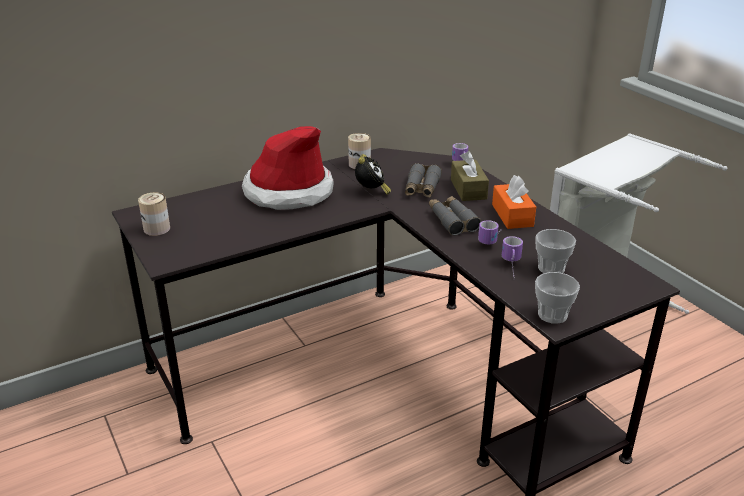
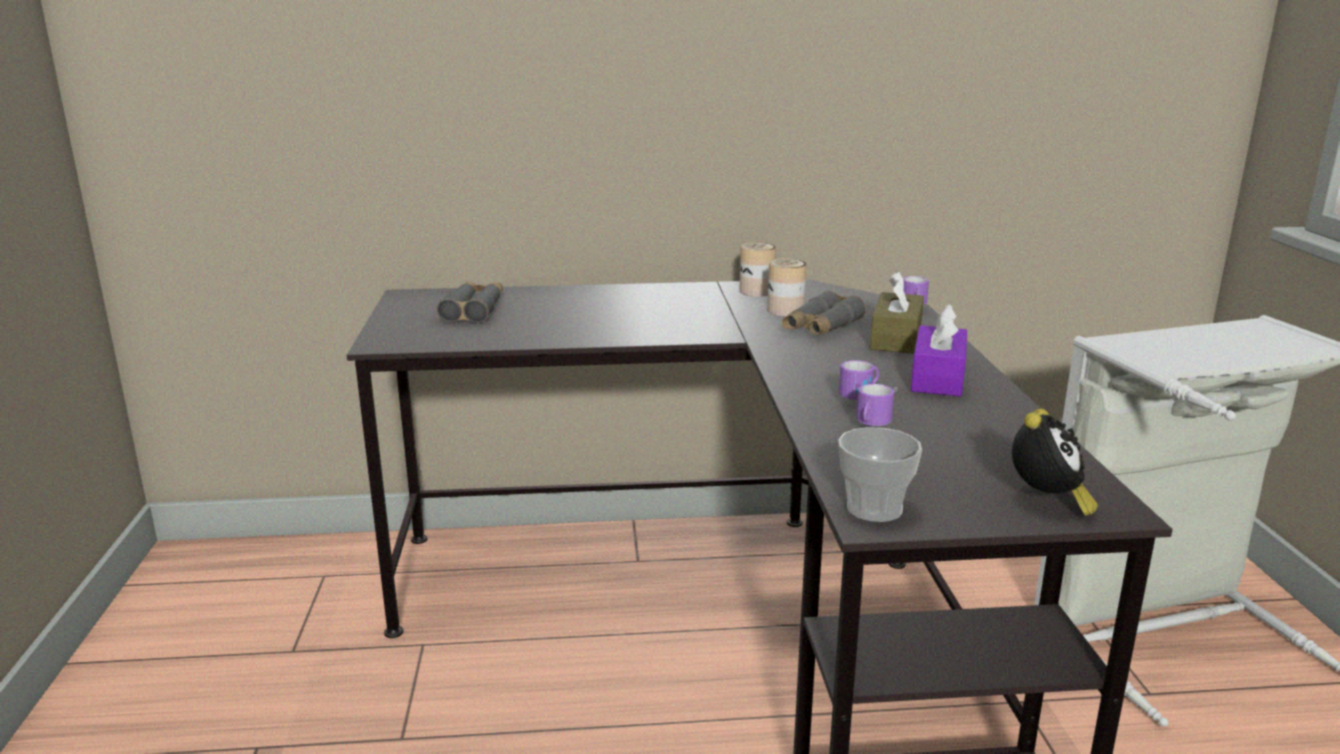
camera: 25 degrees right, 10 degrees down
(157, 229) = (413, 312): can -> can (785, 310)
(288, 192) = (623, 303): hat -> none
(371, 192) = (740, 320): alarm clock -> alarm clock (1047, 502)
(452, 220) = (829, 368): grey binoculars -> grey binoculars (474, 310)
(512, 215) = (937, 378): orange tissue box -> purple tissue box
(551, 268) = (937, 451): cup -> none

